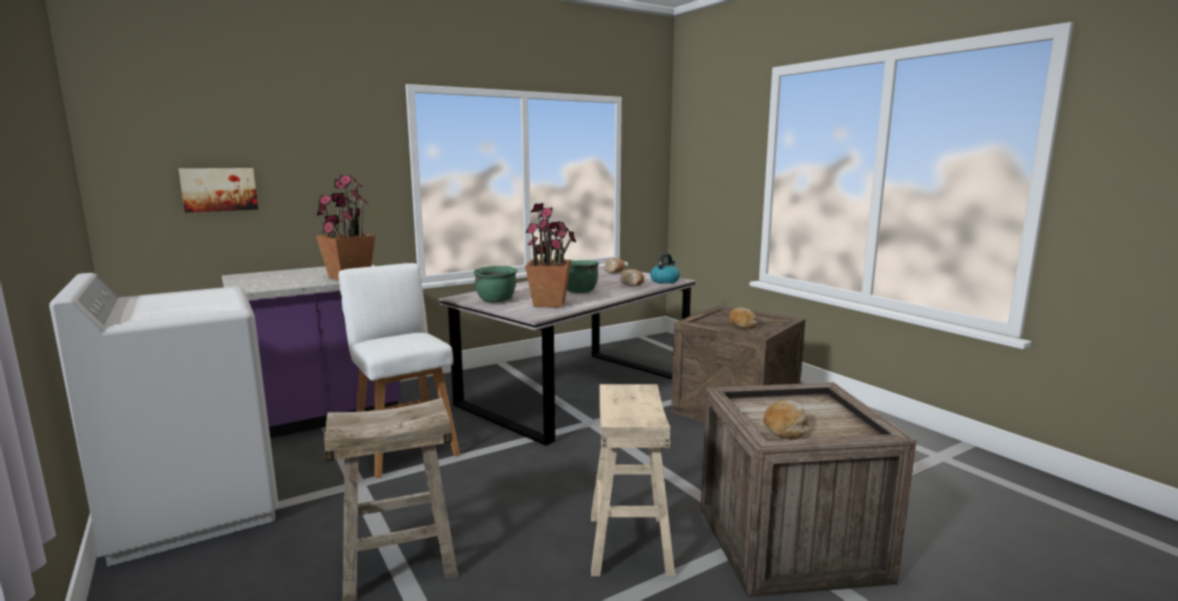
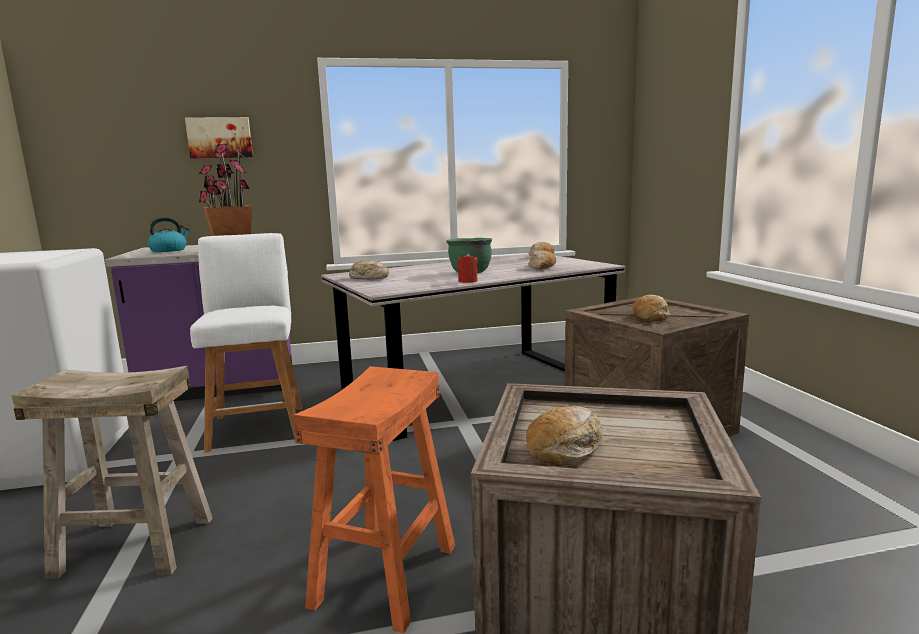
camera: 20 degrees right, 0 degrees up
(219, 189) = (140, 167): picture -> picture (220, 138)
(496, 301) = (369, 278): green cooking pot -> bread
(550, 303) = (419, 282): potted plant -> none
(592, 301) = (468, 281): none -> red candle
(628, 543) = (384, 573): beige stool -> orange stool
(665, 281) = (584, 265): kettle -> kettle (169, 250)

